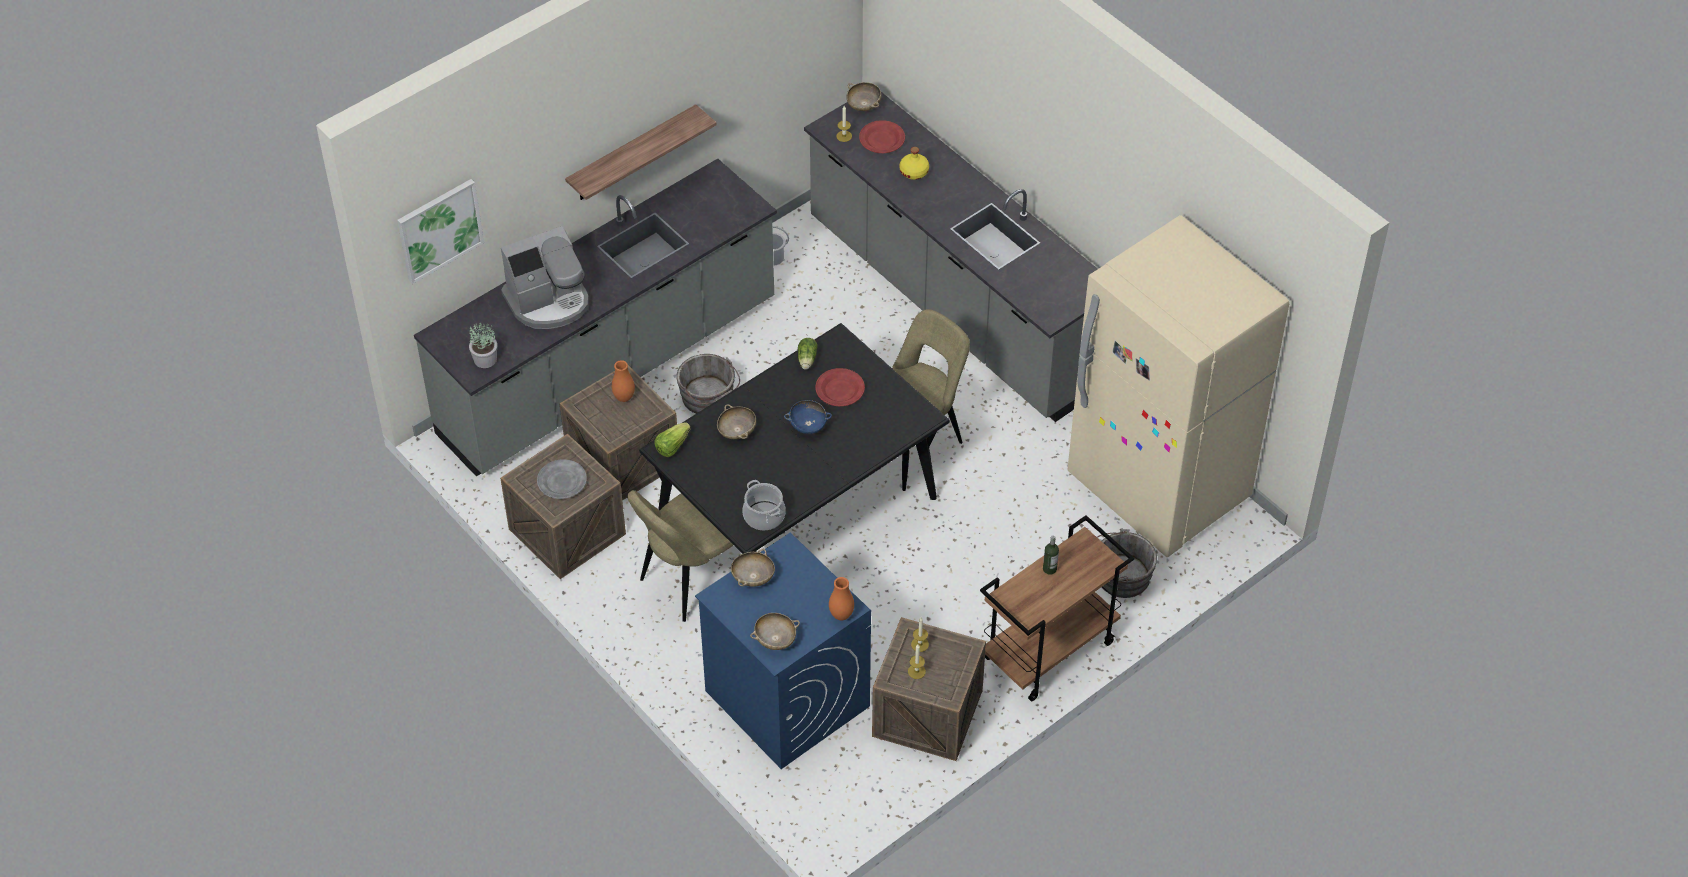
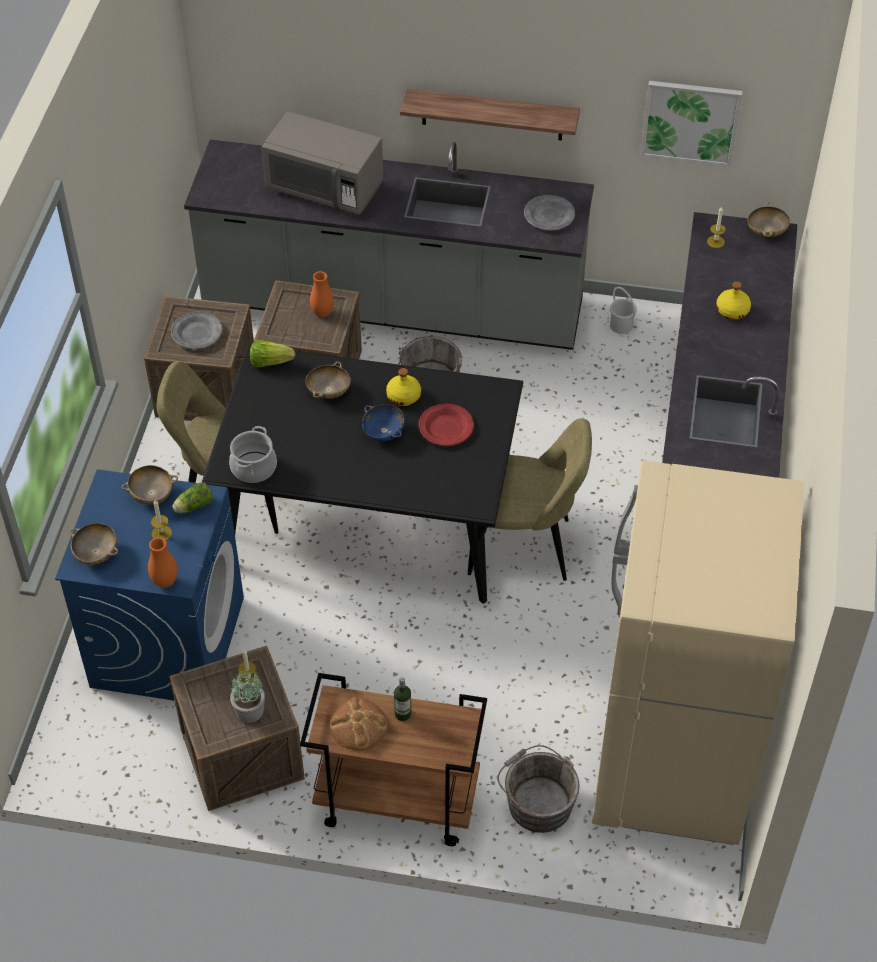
camera: 50 degrees right, 0 degrees up
(439, 229) = (252, 50): picture -> picture (690, 122)
(485, 359) = (226, 192): potted plant -> potted plant (249, 711)
(548, 302) = (325, 188): coffee machine -> grey microwave
(721, 201) = (549, 216): none -> grey plate
(786, 393) = (404, 396): none -> yellow bottle
(807, 360) = (455, 385): lettuce -> lettuce (192, 506)
(882, 139) = (743, 267): red plate -> none
(916, 671) = (217, 697): candle -> candle (161, 533)
(1036, 598) = (358, 726): none -> bread

